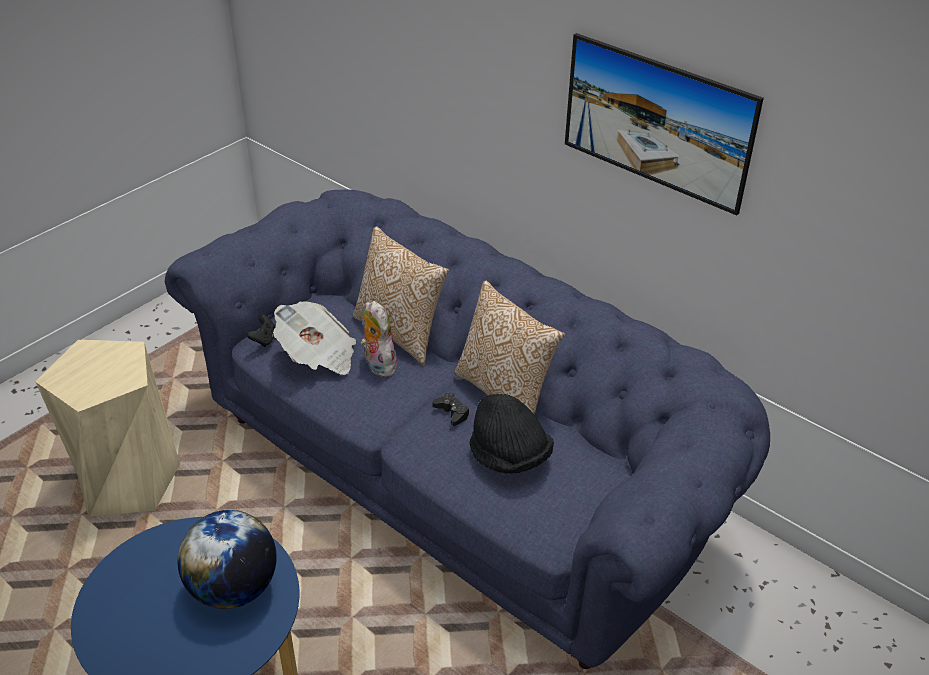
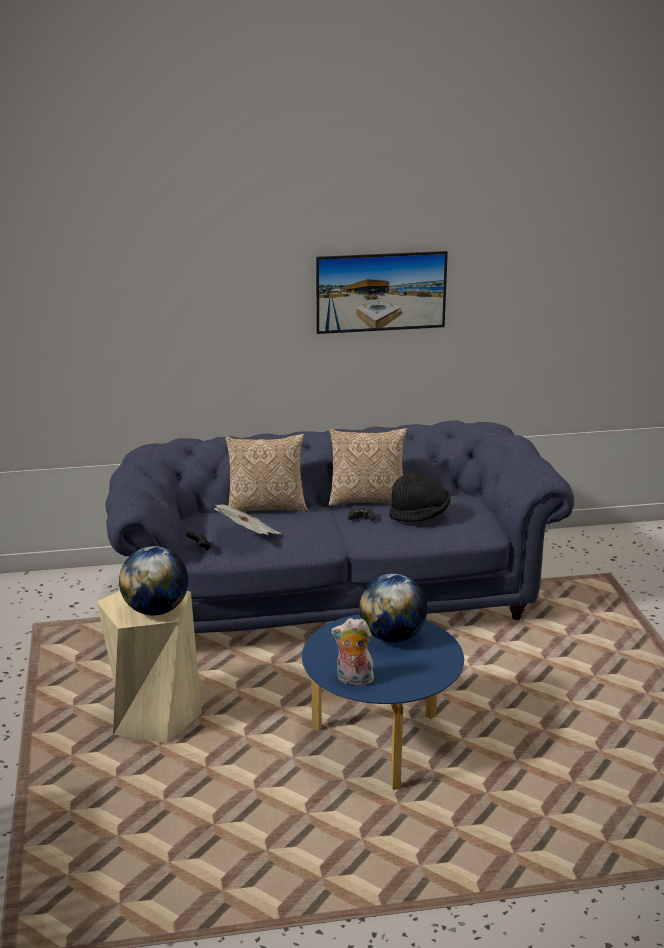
camera: 50 degrees left, 15 degrees down
(88, 384) = (156, 610): none -> globe
(378, 365) = (286, 522): plush toy -> plush toy (353, 680)

